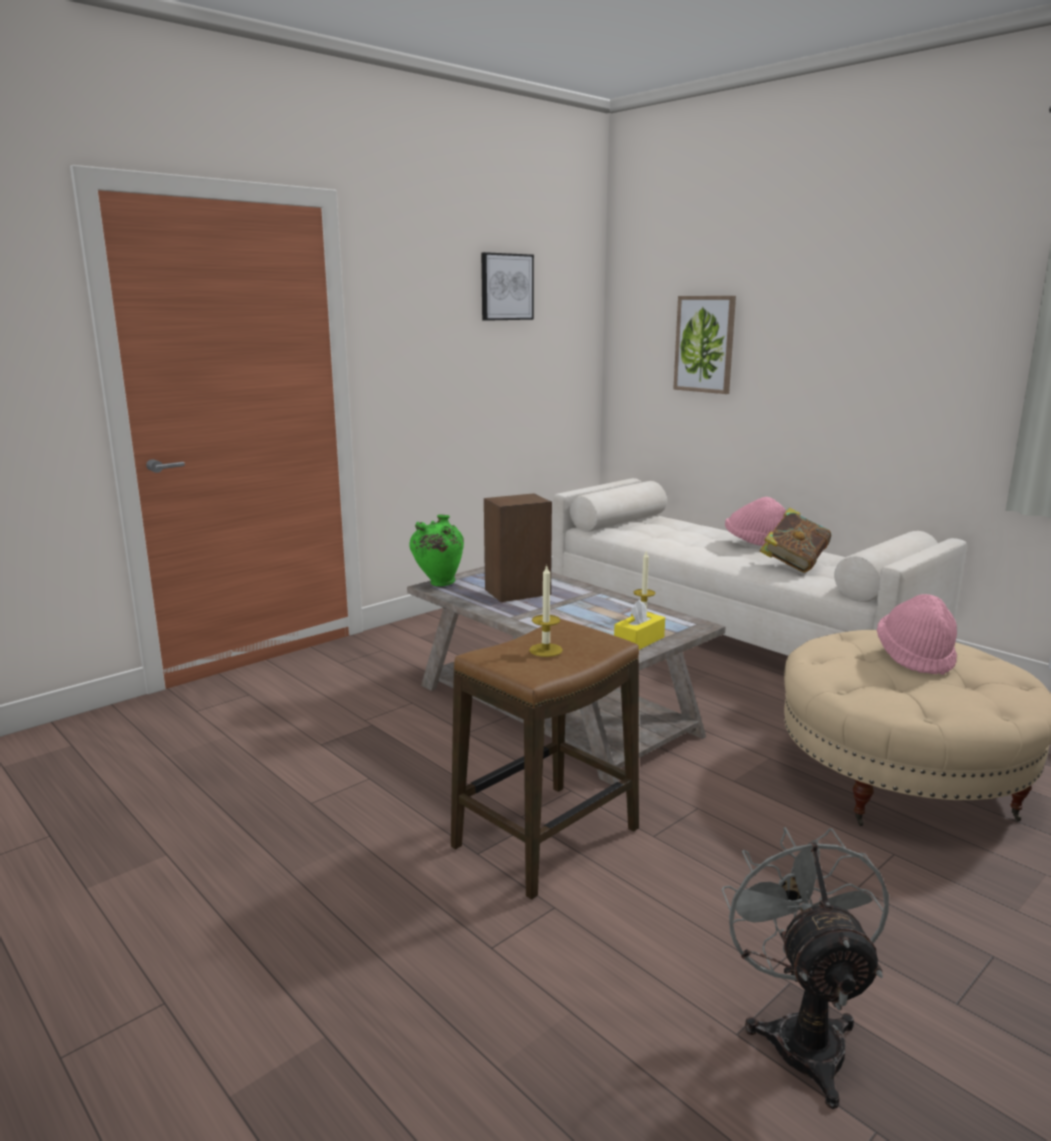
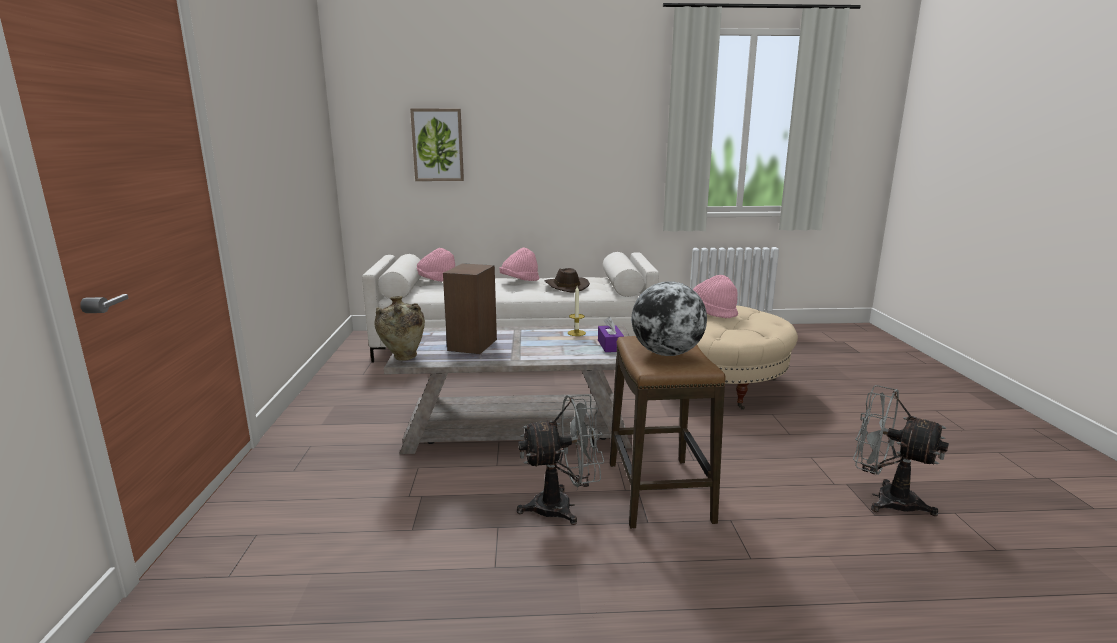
camera: 50 degrees left, 0 degrees up
(438, 583) = (403, 358): green vase -> beige vase
(442, 795) = (563, 507): none -> grey fan
(506, 287) = (288, 95): picture -> none
(545, 650) = (666, 353): candle -> globe
(639, 641) = (610, 345): yellow tissue box -> purple tissue box
(663, 521) = (436, 281): none -> pink hat
(793, 564) = (565, 286): book -> brown hat

